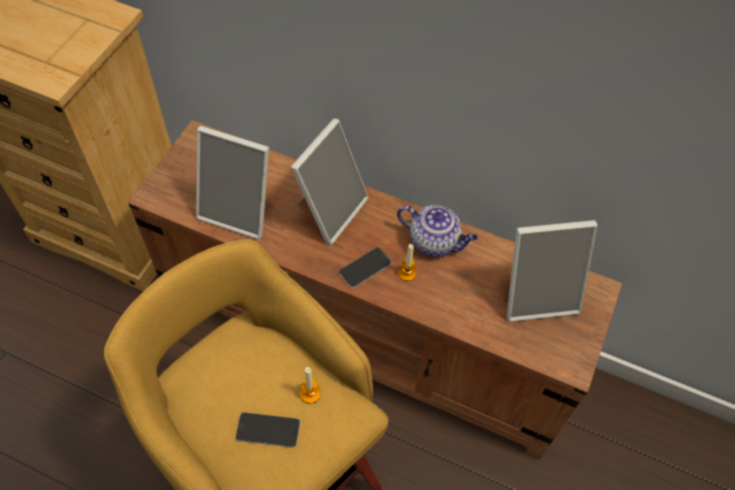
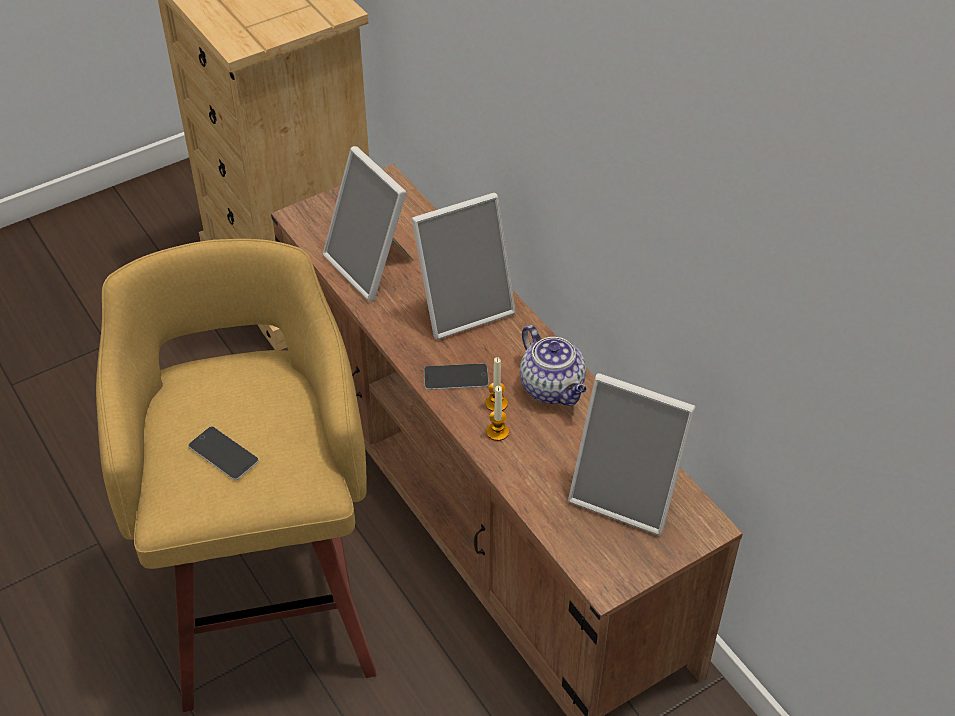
camera: 35 degrees right, 10 degrees down
(310, 393) = (288, 444): candle -> candle (497, 432)

